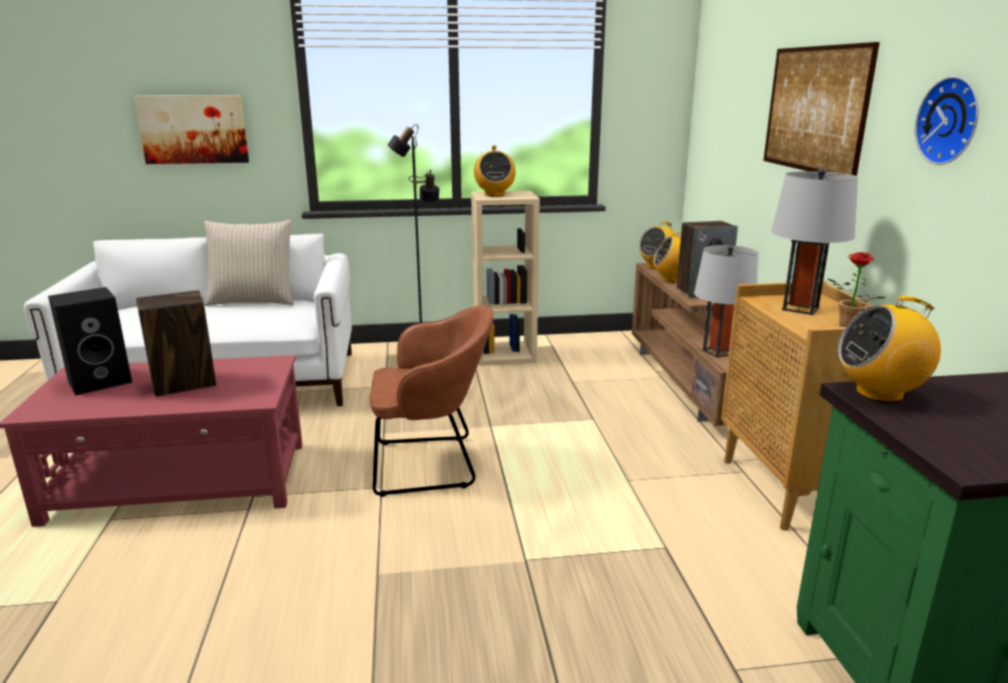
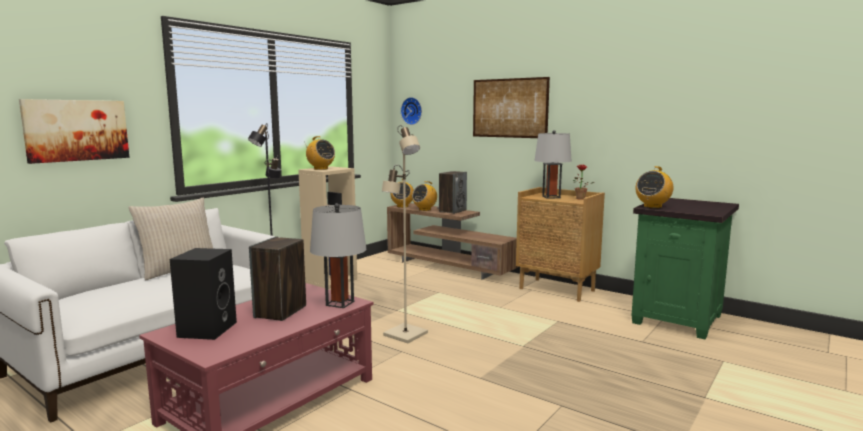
camera: 45 degrees left, 10 degrees down
(431, 464) = (405, 334): brown armchair -> beige floor lamp
(718, 352) = (482, 238): grey table lamp -> grey table lamp (340, 303)
(951, 121) = (600, 107): wall clock -> wall clock (412, 111)

